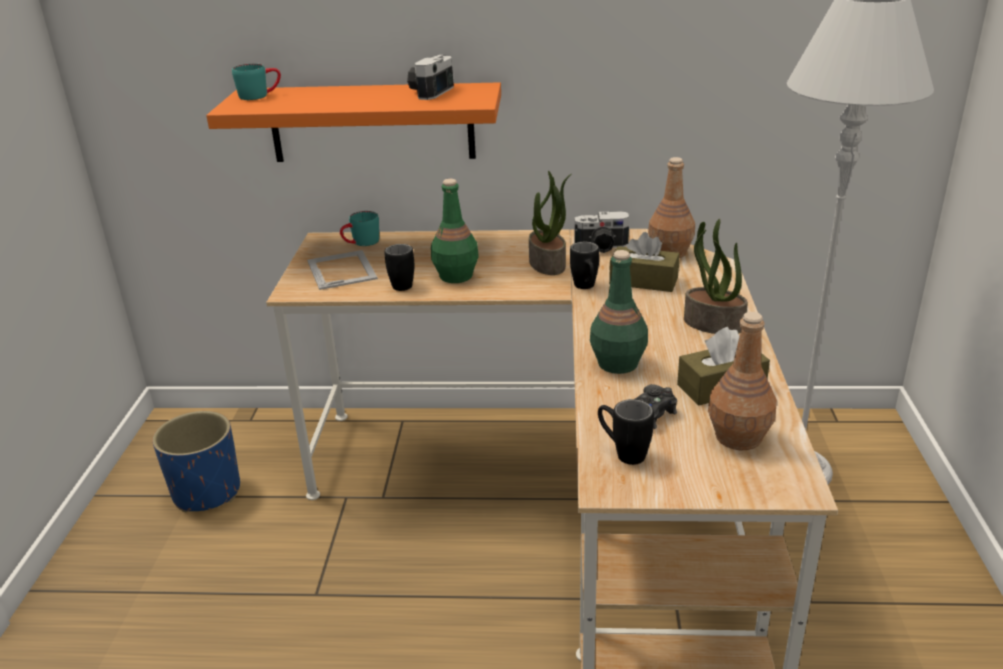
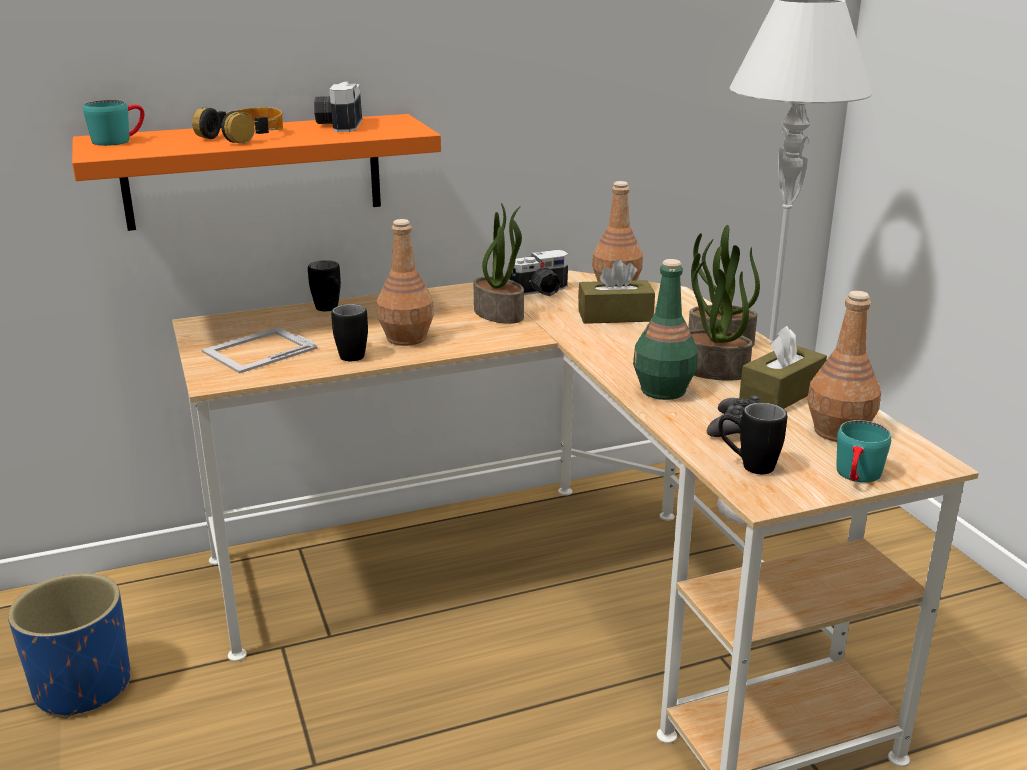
camera: 25 degrees left, 5 degrees down
(342, 269) = (258, 350): picture frame -> picture frame turned 90 degrees counterclockwise
(347, 98) = (244, 136): none -> headphones
(361, 243) = (255, 321): turquoise mug -> turquoise mug (857, 477)
(455, 276) = (406, 338): green bottle -> brown bottle
(585, 288) = (562, 329): black mug -> black mug (330, 310)
(679, 352) = (712, 371): none -> potted plant

